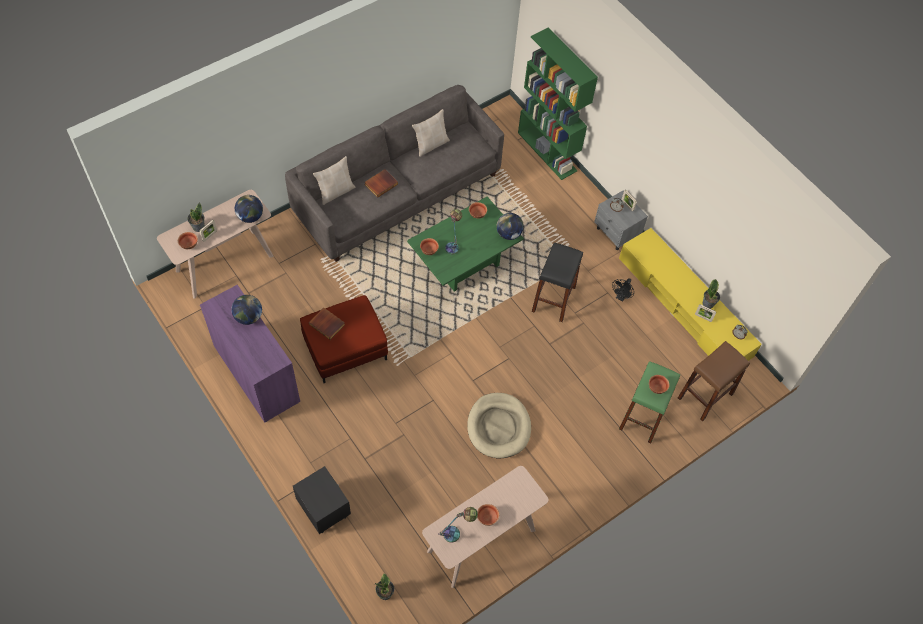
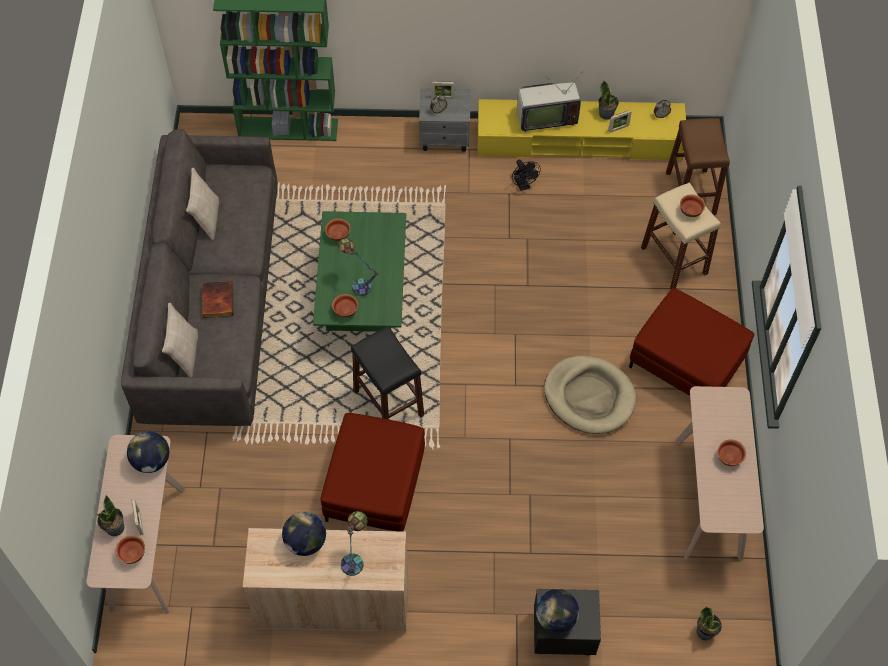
camera: 50 degrees left, 0 degrees up
(257, 374) = (333, 602): purple cabinet -> beige cabinet
(327, 324) = (355, 474): book -> none
(456, 533) = (727, 498): table lamp -> table lamp (355, 559)
(509, 234) = (389, 222): globe -> globe (556, 618)
(553, 299) = (477, 246): black stool -> black stool (388, 403)
(571, 470) = (687, 363): none -> red ottoman
(643, 416) = (674, 260): green stool -> beige stool
(671, 271) = (545, 118): none -> television

